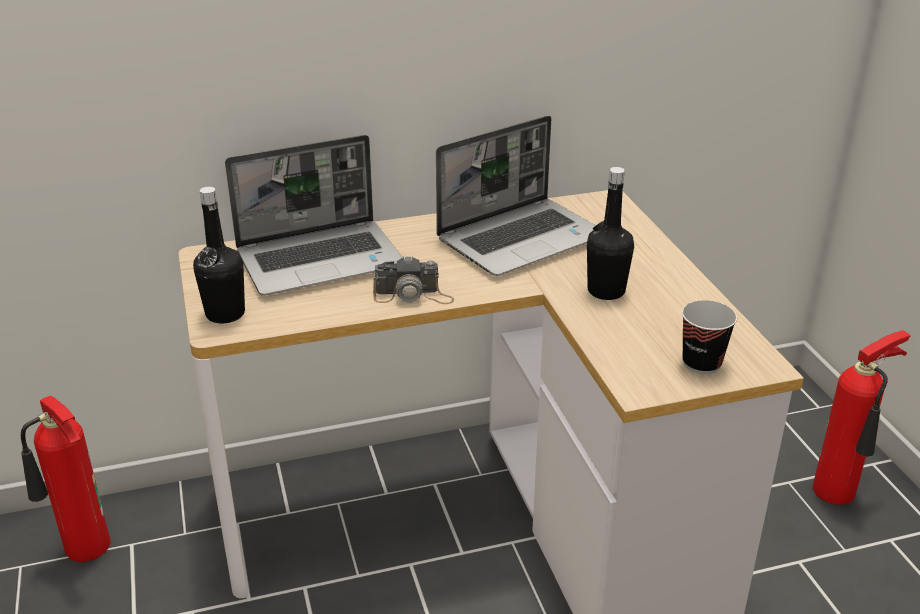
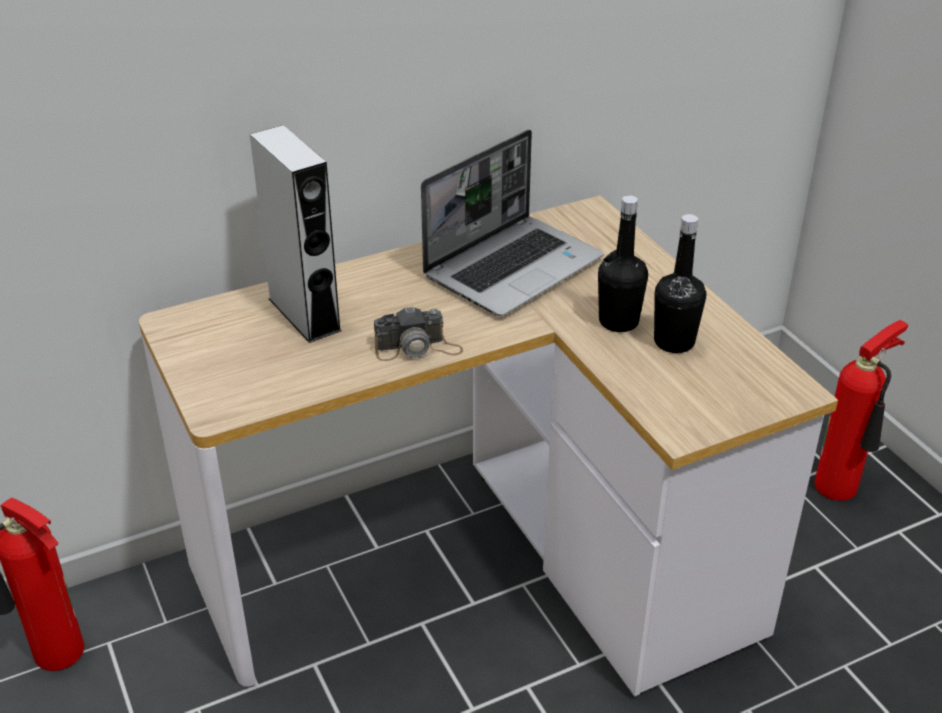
camera: 10 degrees left, 5 degrees up
(225, 314) = (219, 392): black bottle -> black bottle (674, 342)
(322, 259) = (304, 314): laptop -> grey speaker
(701, 363) = (735, 395): cup -> none

